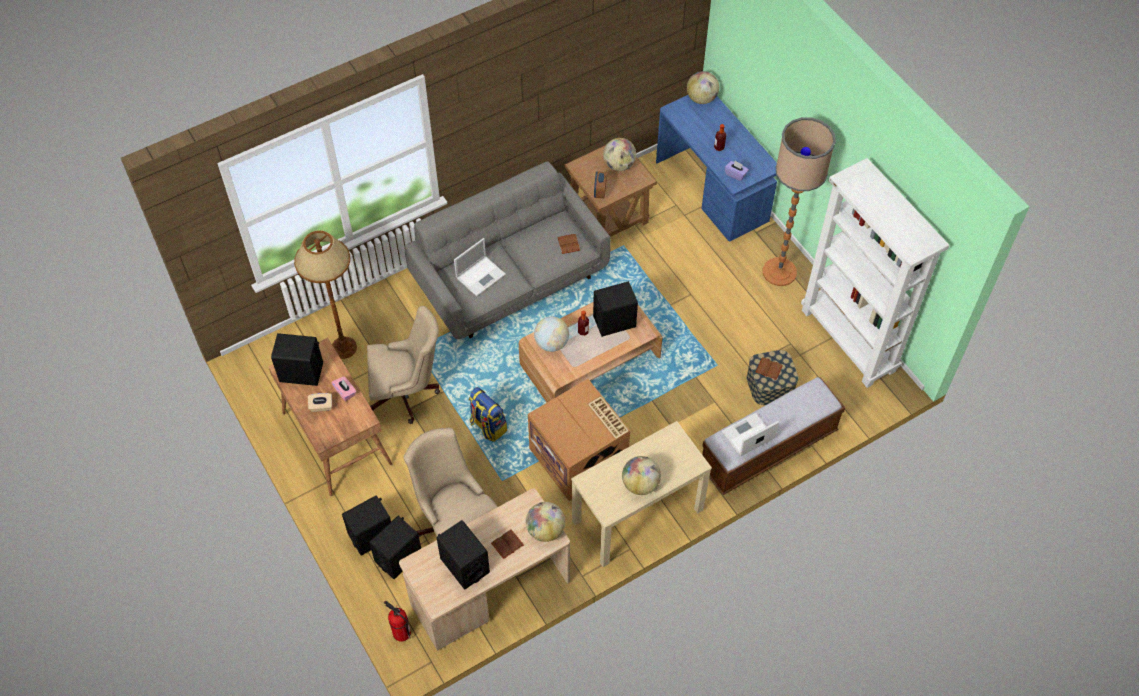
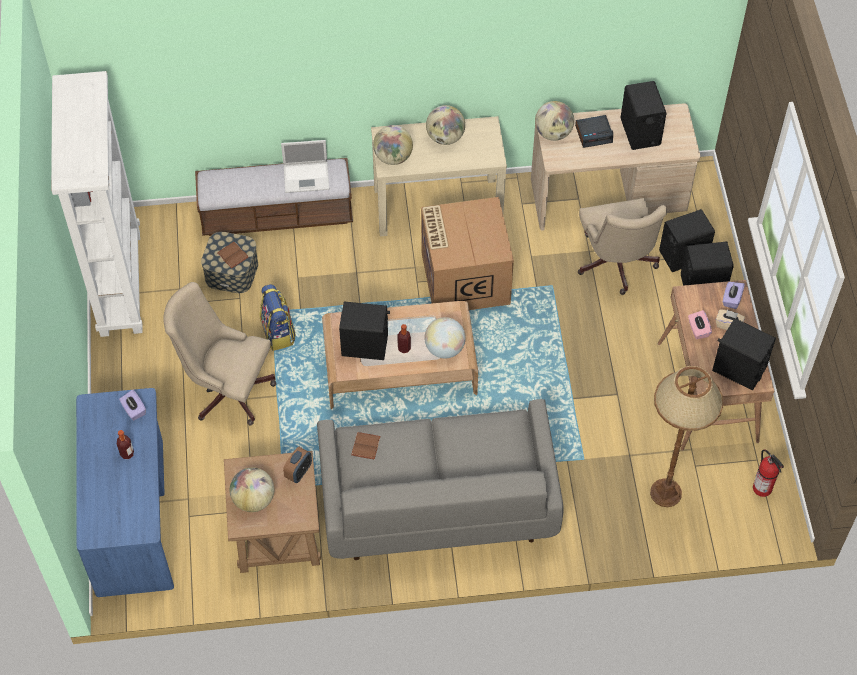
camera: 155 degrees left, 0 degrees up
(325, 430) = (731, 299): none -> purple tissue box
(401, 633) = (704, 194): fire extinguisher -> fire extinguisher (763, 488)
(407, 393) = (613, 411): beige office chair -> beige office chair (226, 389)
(481, 275) = (486, 448): laptop -> none
(487, 426) = (542, 343): backpack -> backpack (278, 333)
(507, 545) = (594, 134): brown book -> alarm clock
(701, 98) = (98, 532): globe -> globe (393, 157)
(779, 272) = (132, 384): floor lamp -> none

